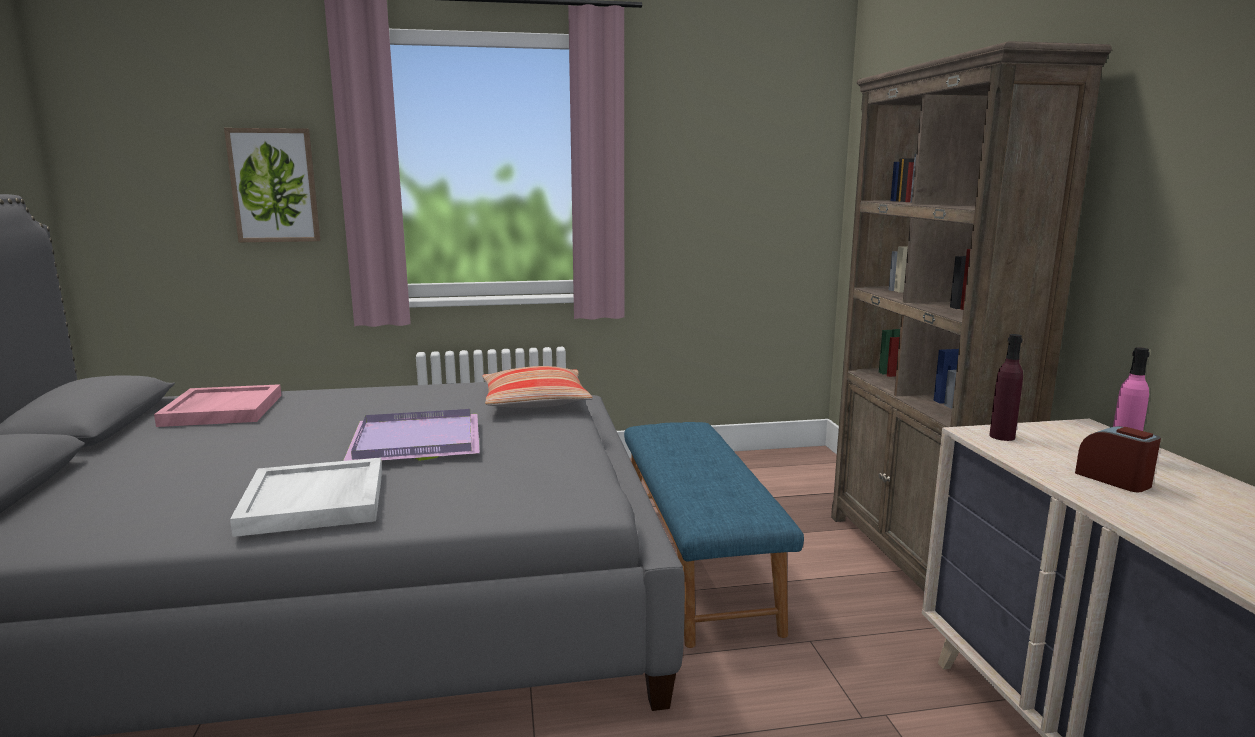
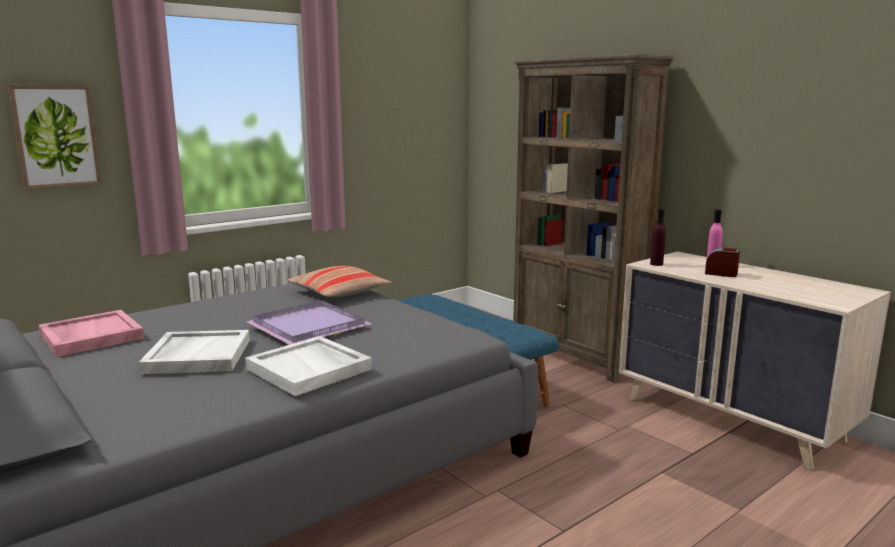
camera: 30 degrees left, 0 degrees up
(255, 454) = (197, 355): none -> white tray

